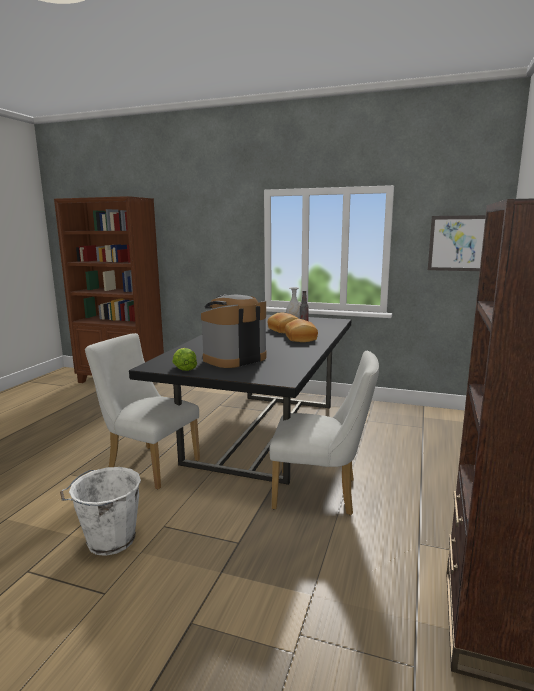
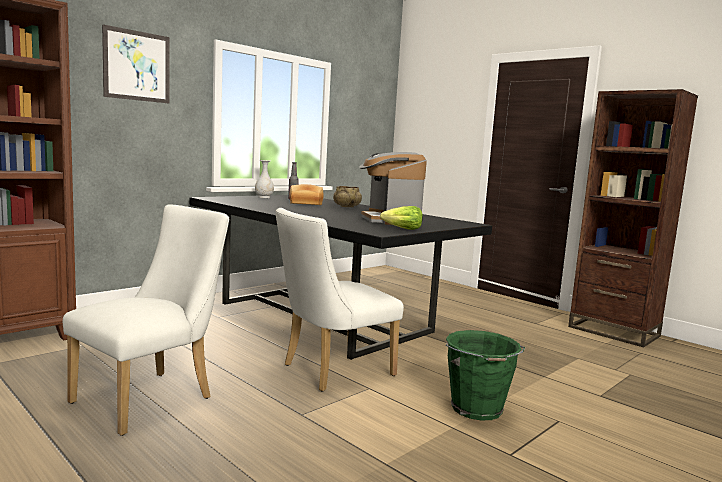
camera: 65 degrees left, 5 degrees down
(109, 541) = (477, 409): white bucket -> green bucket
(300, 338) = (346, 206): bread -> beige bowl
(322, 494) = (458, 327): white chair -> white chair (152, 397)
(458, 243) = (369, 122): picture -> picture (137, 66)

